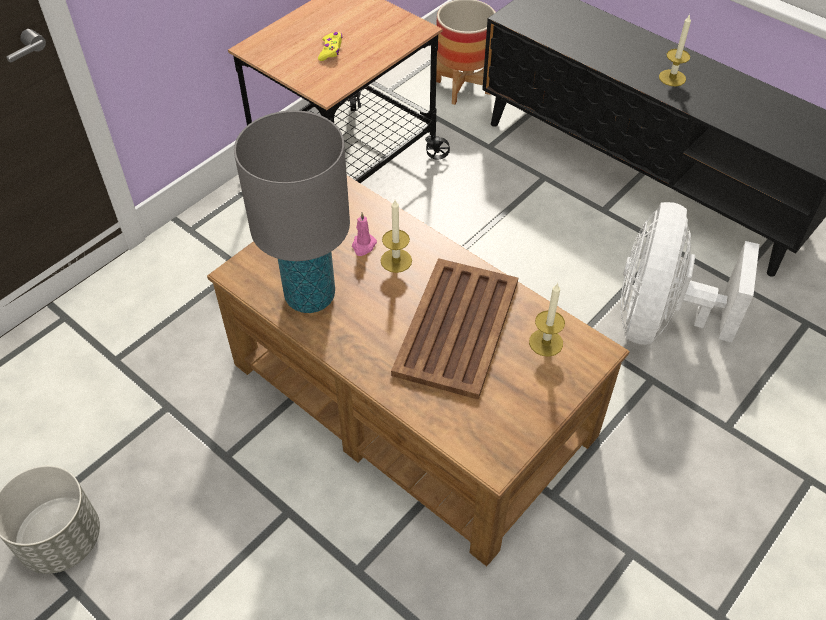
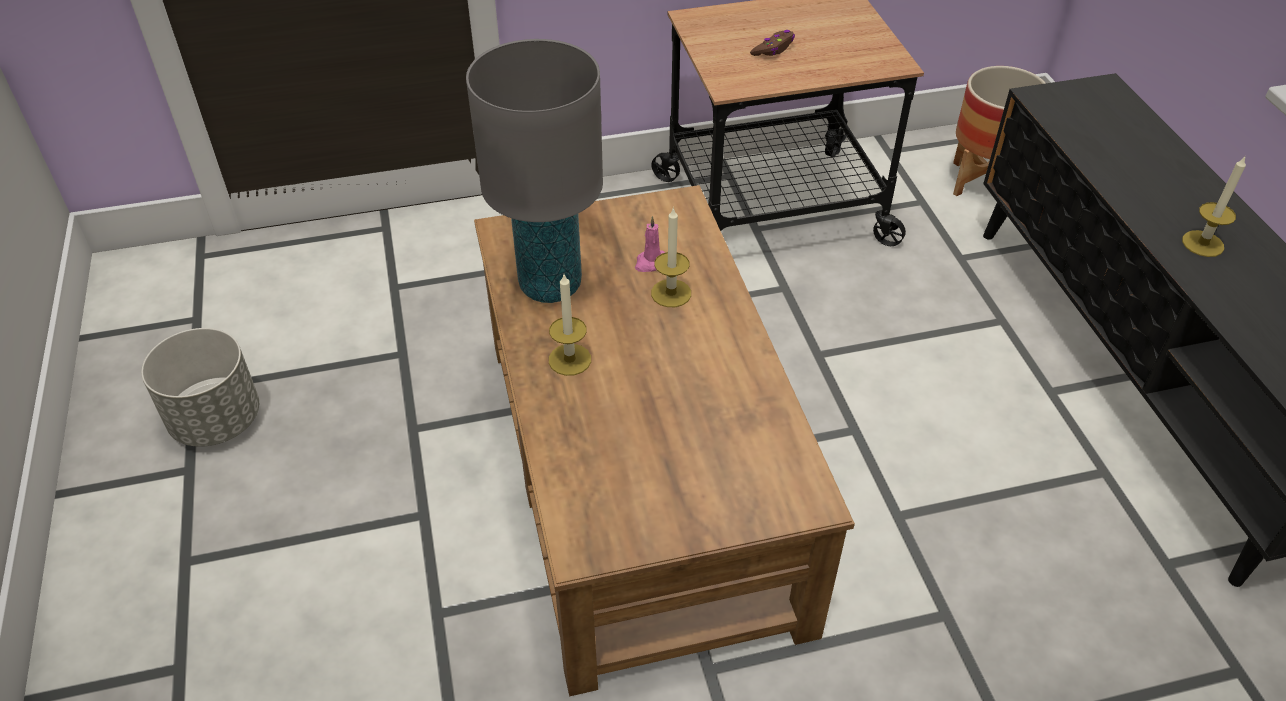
camera: 35 degrees right, 5 degrees down
(331, 50) = (773, 49): yellow game controller -> brown game controller
(458, 326) = (674, 391): brown tray -> none
(546, 342) = (758, 459): candle -> candle (570, 359)
(660, 319) = (1019, 552): white fan -> none

